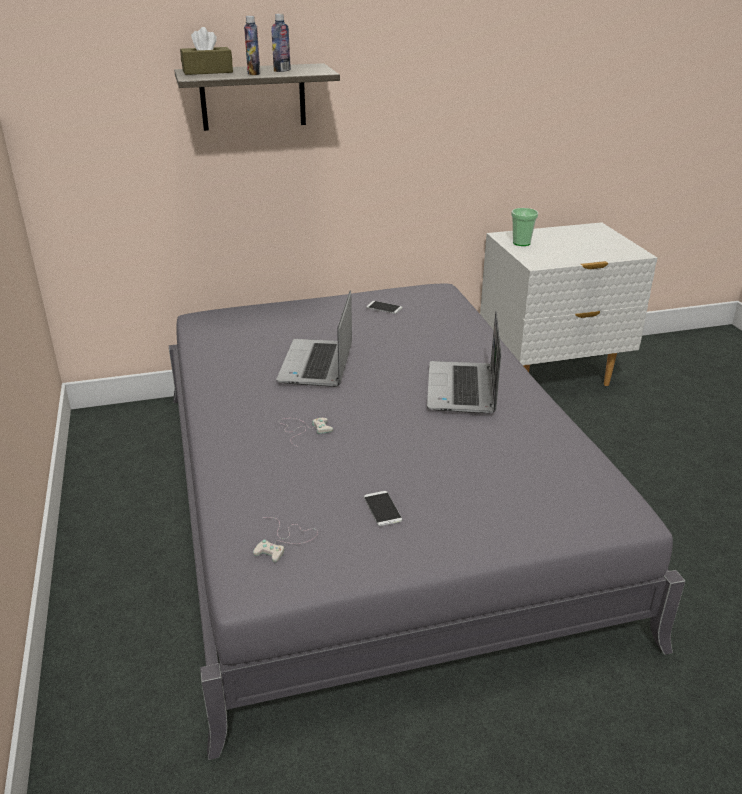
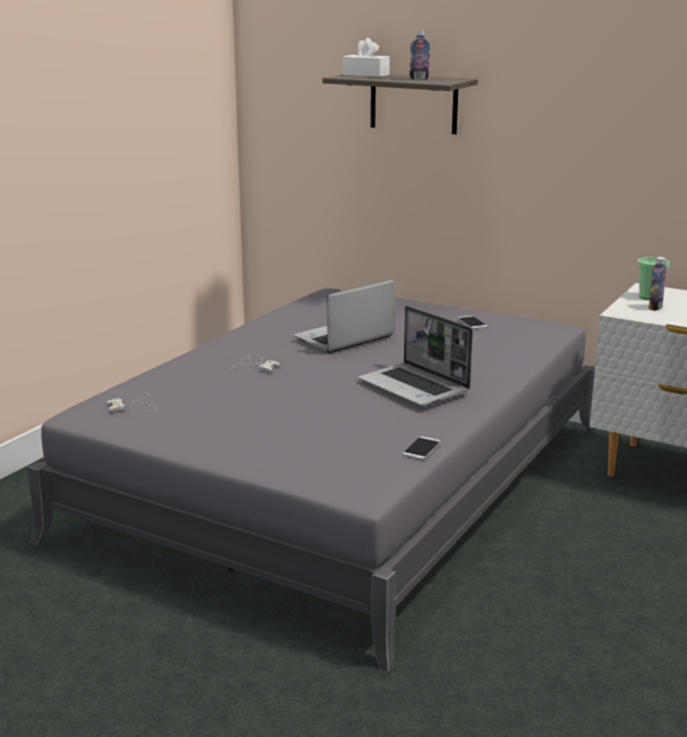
camera: 45 degrees right, 10 degrees down
(207, 71) = (366, 75): brown tissue box -> white tissue box
(254, 73) = (389, 78): bottle -> bottle (655, 308)
(382, 509) = (215, 418): phone -> phone (421, 449)
(463, 390) = (415, 387): laptop -> laptop turned 90 degrees counterclockwise

